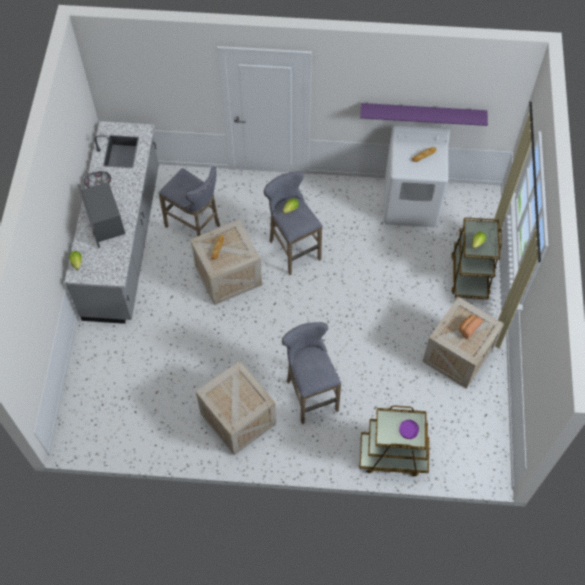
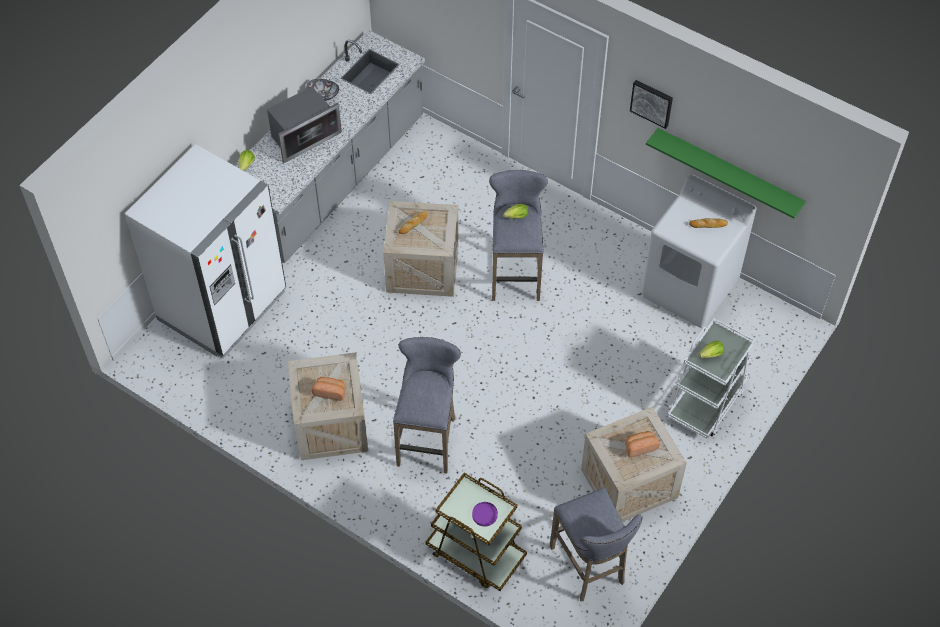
camera: 30 degrees right, 5 degrees down
(104, 373) = (222, 306): none -> white fridge
(105, 221) = (303, 136): microwave -> microwave turned 135 degrees counterclockwise
(195, 226) = (422, 199): grey stool -> grey stool (590, 568)
(240, 398) = (330, 391): none -> bread
(354, 87) = (652, 102): none -> picture
(422, 113) = (728, 172): purple shelf -> green shelf
(469, 275) = (706, 402): brown cart -> white cart

